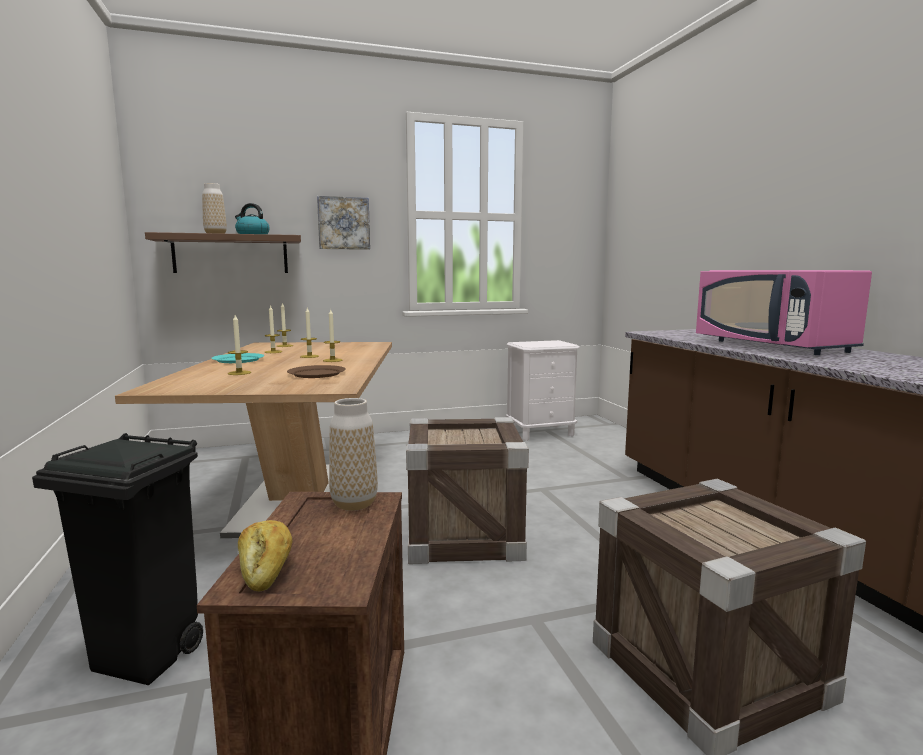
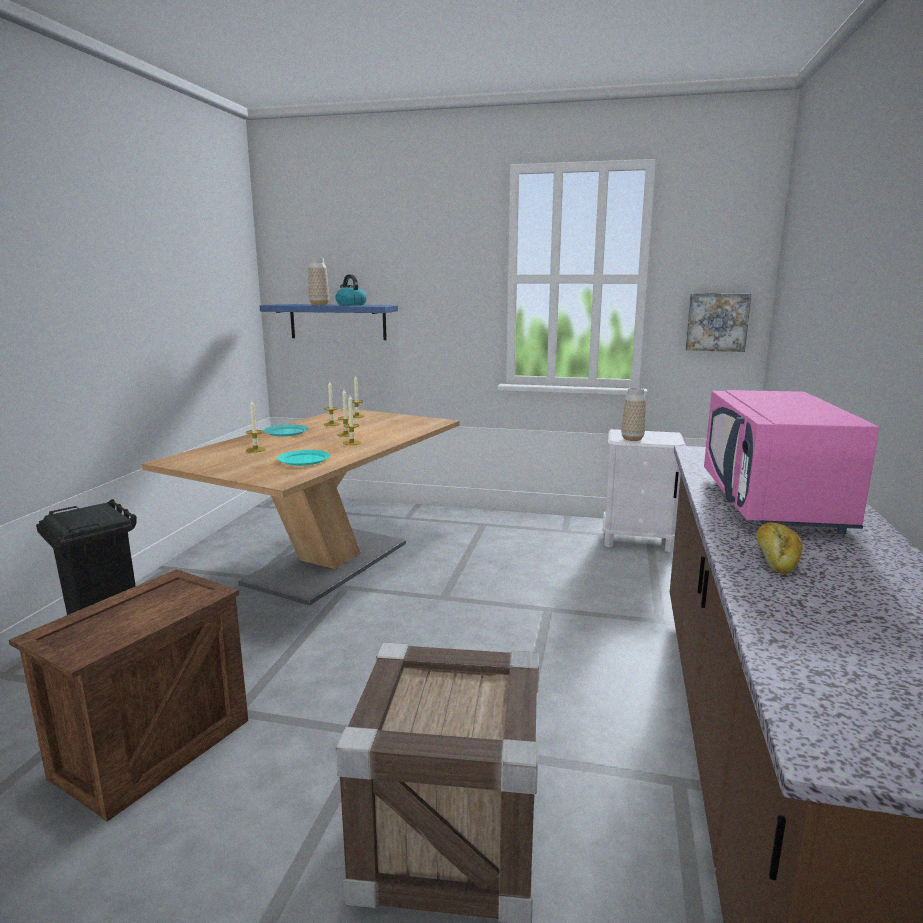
camera: 30 degrees right, 5 degrees up
(231, 254) = (337, 321): brown shelf -> blue shelf
(266, 566) = (73, 625): bread -> bread (776, 559)
(317, 374) = (304, 460): brown plate -> turquoise plate
(343, 223) = (440, 290): picture -> picture (717, 322)
(354, 504) = (193, 591): vase -> vase (632, 439)
(464, 535) = (411, 636): crate -> none

